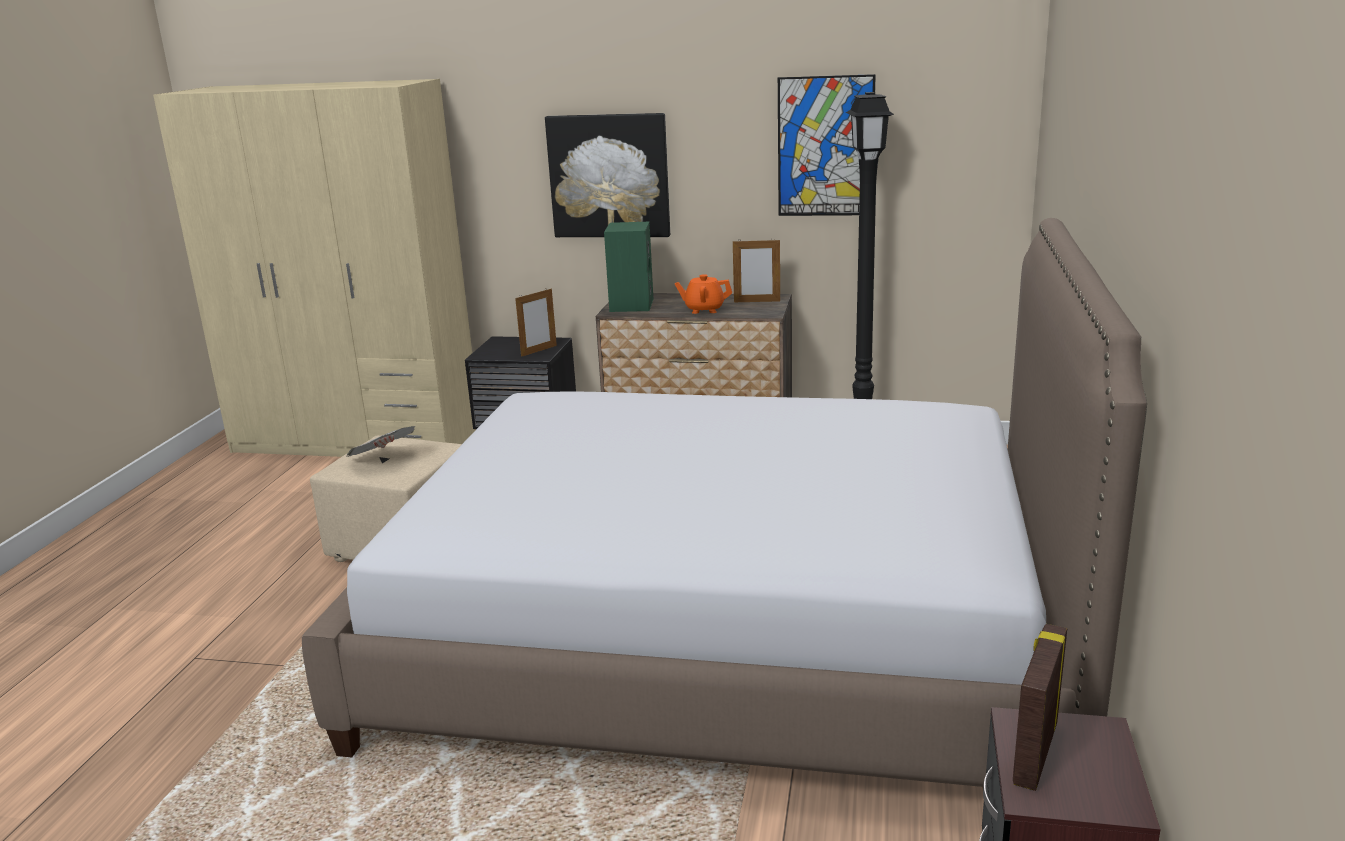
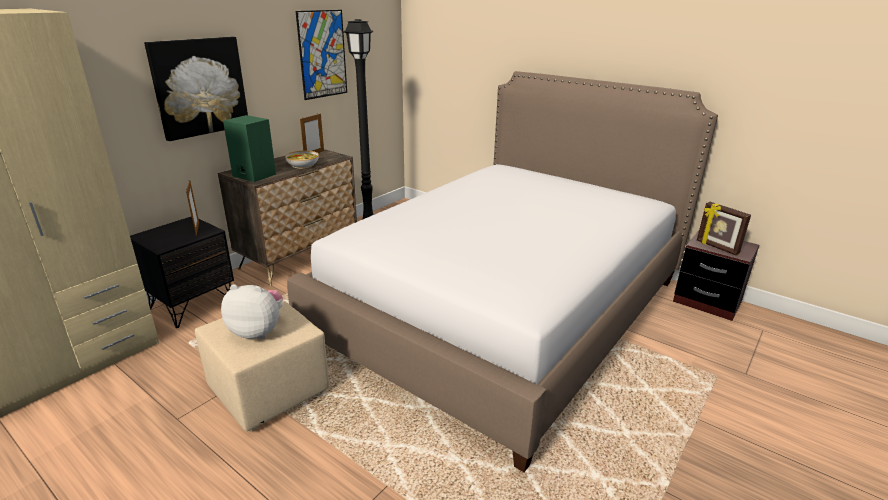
camera: 65 degrees left, 5 degrees up
(383, 459) = (258, 331): newspaper -> plush toy
(704, 310) = (303, 165): orange teapot -> bowl

